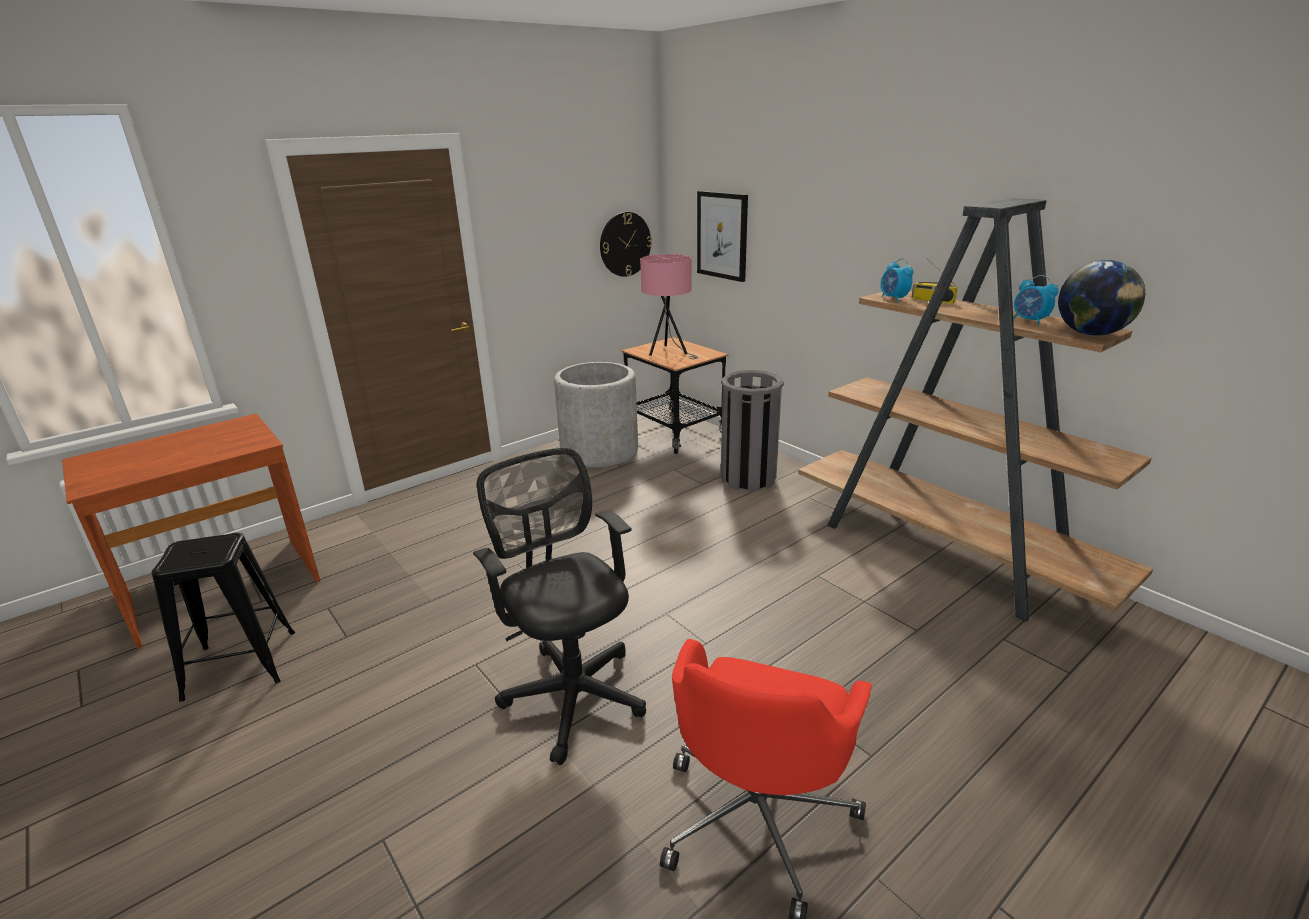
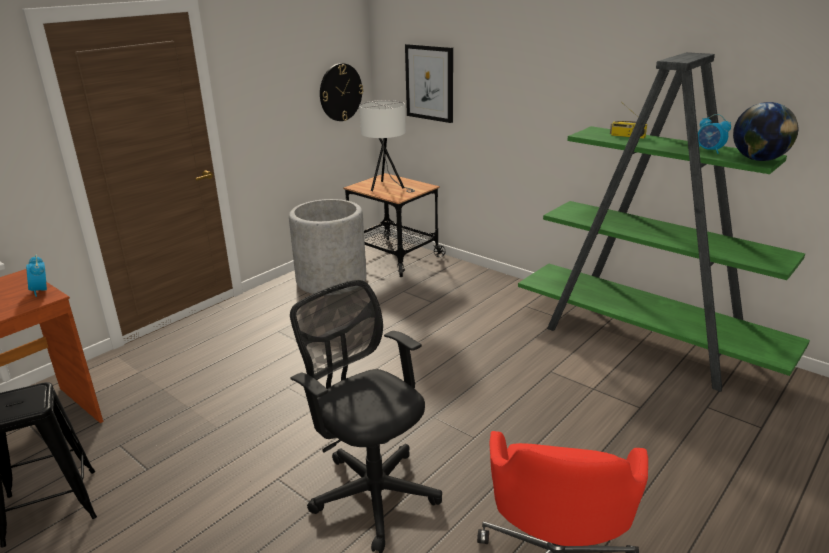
camera: 10 degrees left, 0 degrees up
(669, 353) = (387, 188): pink table lamp -> white table lamp
(748, 478) = (470, 293): grey trash can -> none
(894, 299) = (596, 135): alarm clock -> alarm clock (40, 291)
(945, 552) = (646, 342): brown bookcase -> green bookcase

